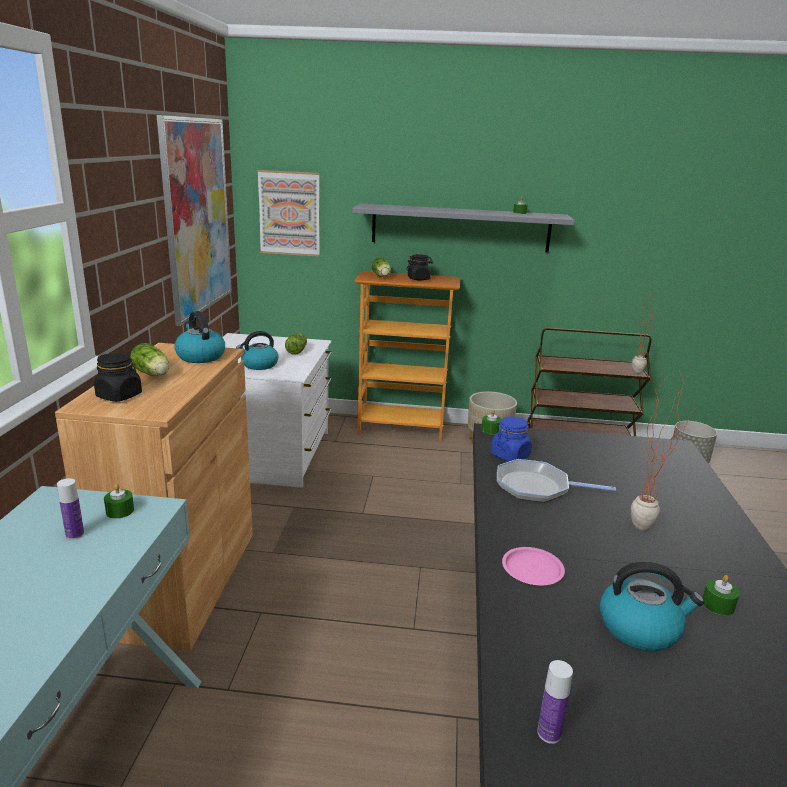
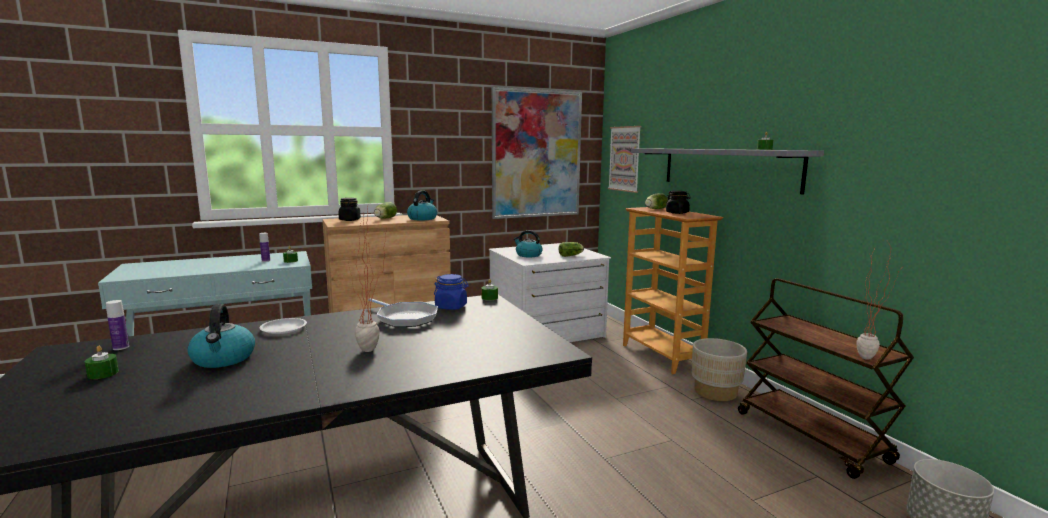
camera: 60 degrees right, 10 degrees down
(532, 570) = (284, 328): pink plate -> white plate
(536, 487) = (405, 318): frying pan -> frying pan turned 150 degrees clockwise
(718, 604) = (262, 379): green candle -> green candle (103, 373)

